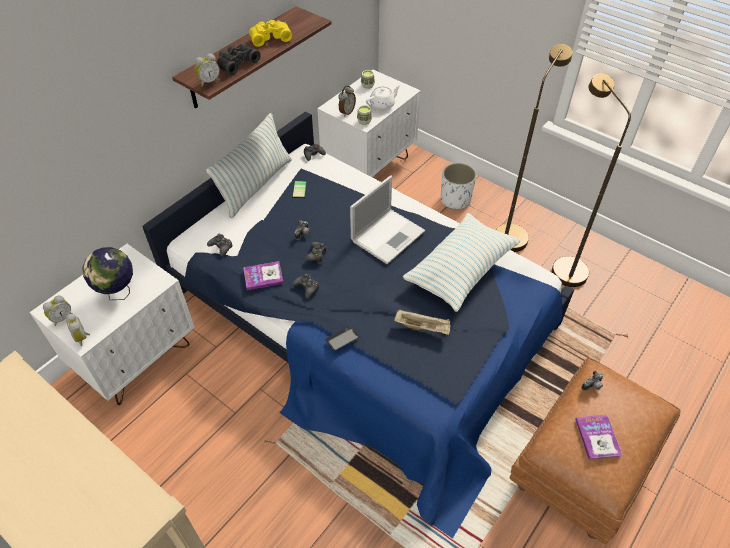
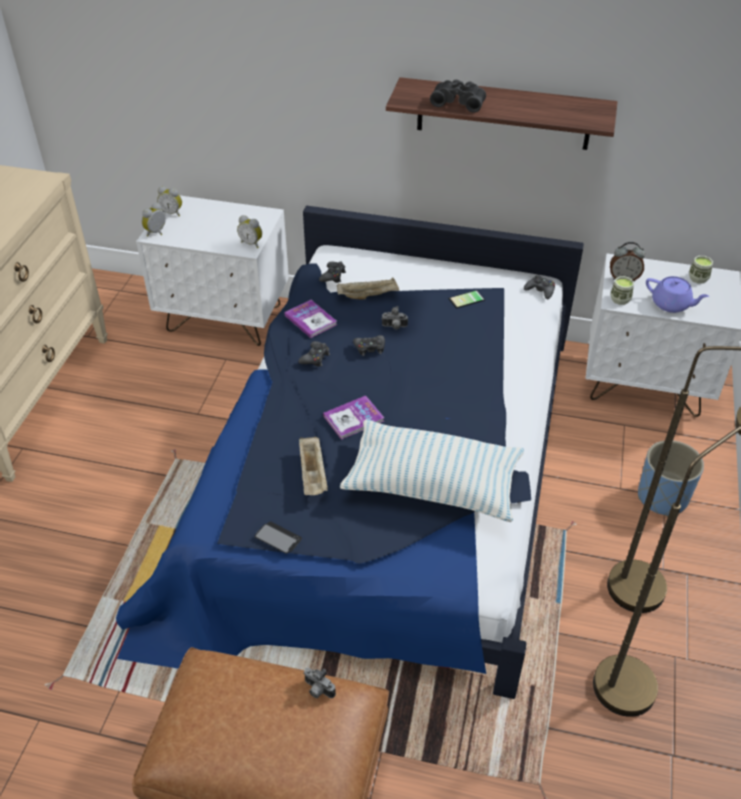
camera: 65 degrees right, 5 degrees down
(118, 293) = (218, 230): globe -> none
(209, 82) = (410, 98): alarm clock -> alarm clock (252, 243)
(256, 185) = (449, 267): pillow -> none
(258, 236) = (368, 296): none -> beige tray
(270, 37) = (530, 105): yellow binoculars -> none
(342, 339) = (260, 412): phone -> phone (278, 538)
(382, 105) = (671, 304): white teapot -> purple teapot
(388, 235) = (446, 398): laptop -> none
(455, 199) = (662, 497): white planter -> blue planter
(597, 437) = (233, 712): book -> book (353, 418)

